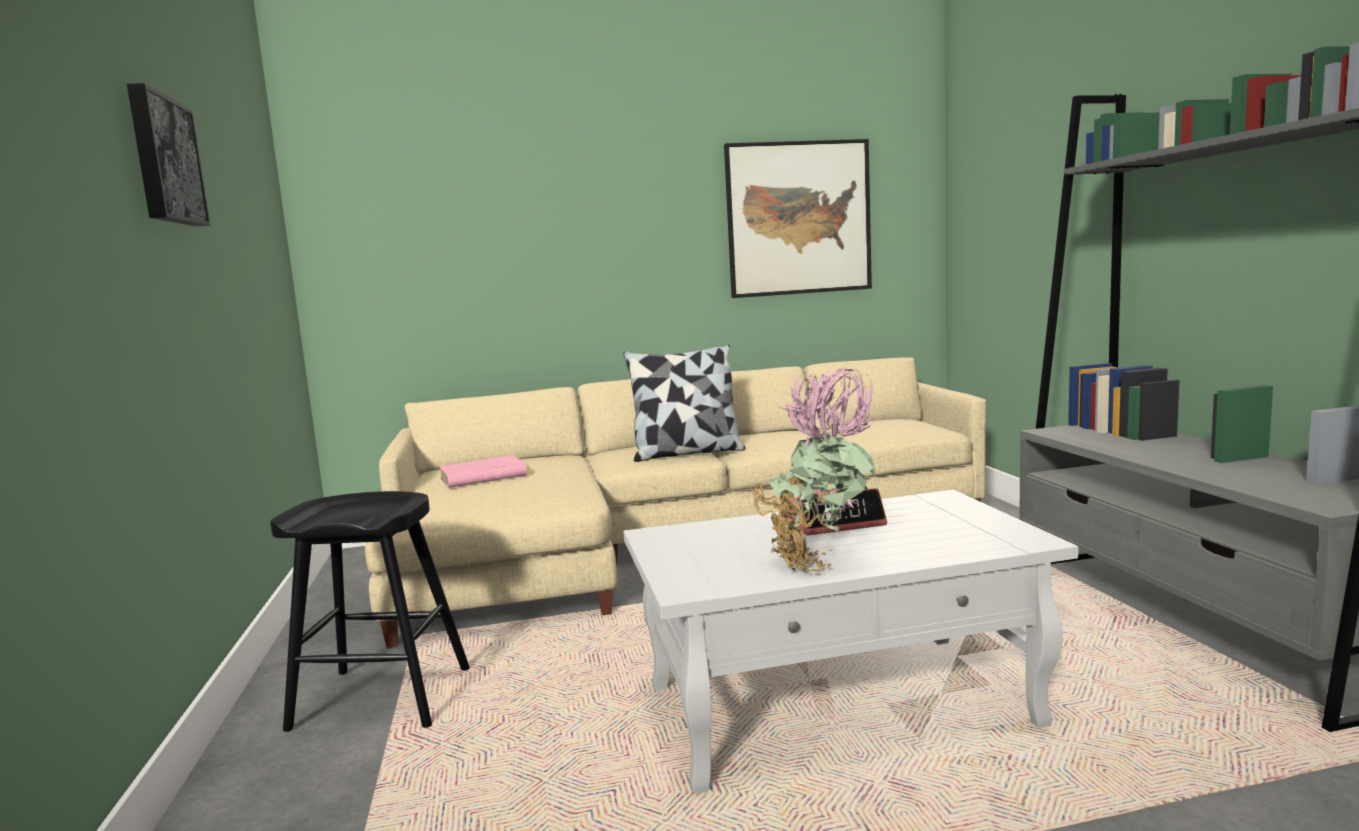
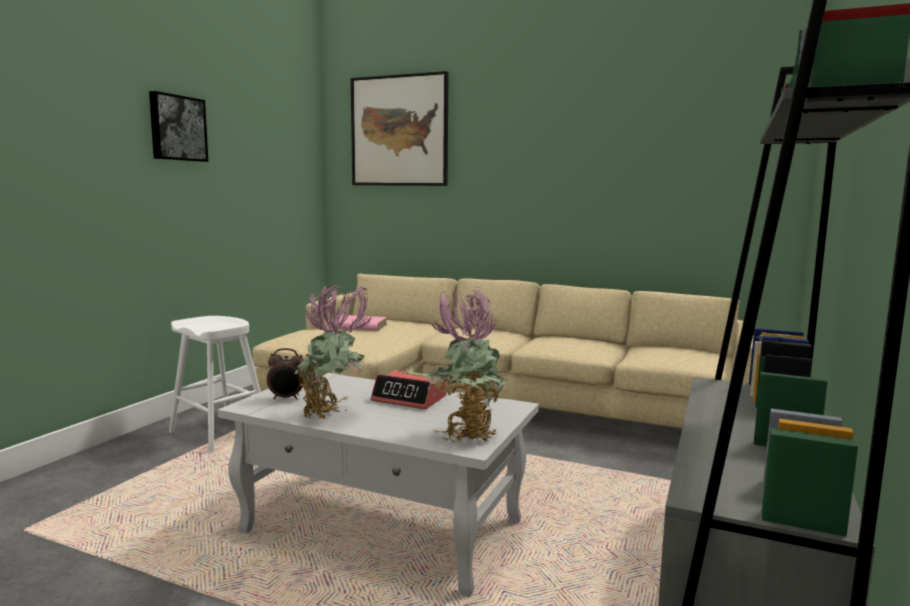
camera: 35 degrees right, 0 degrees up
(381, 698) = (219, 433): black stool -> white stool
(687, 453) = (496, 339): pillow -> none
(704, 565) = (287, 398): none -> alarm clock
(798, 218) = (657, 167): picture -> picture (399, 131)
(992, 532) = (465, 434): none -> potted plant

